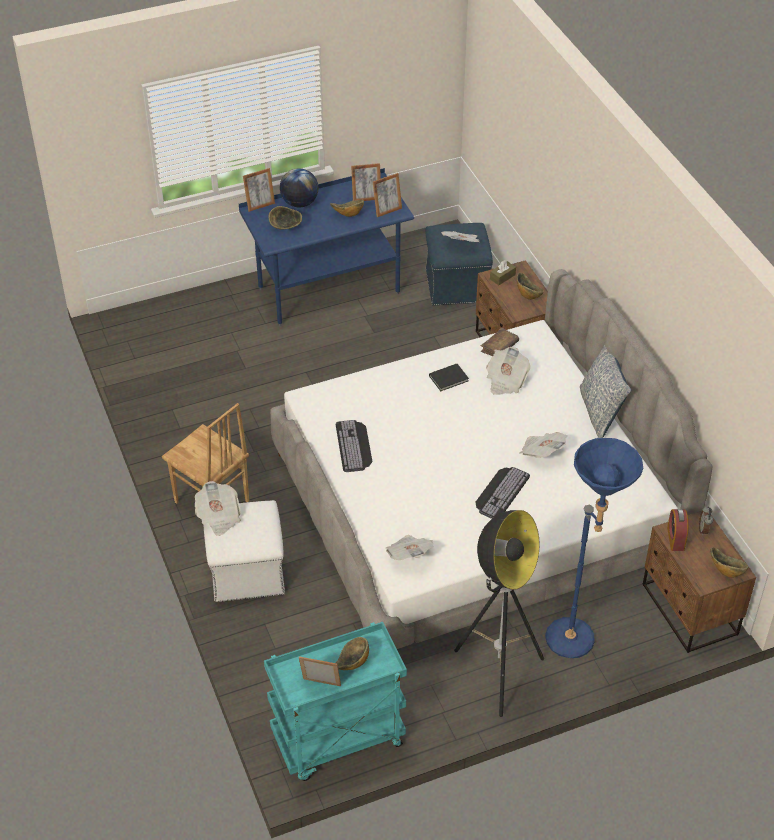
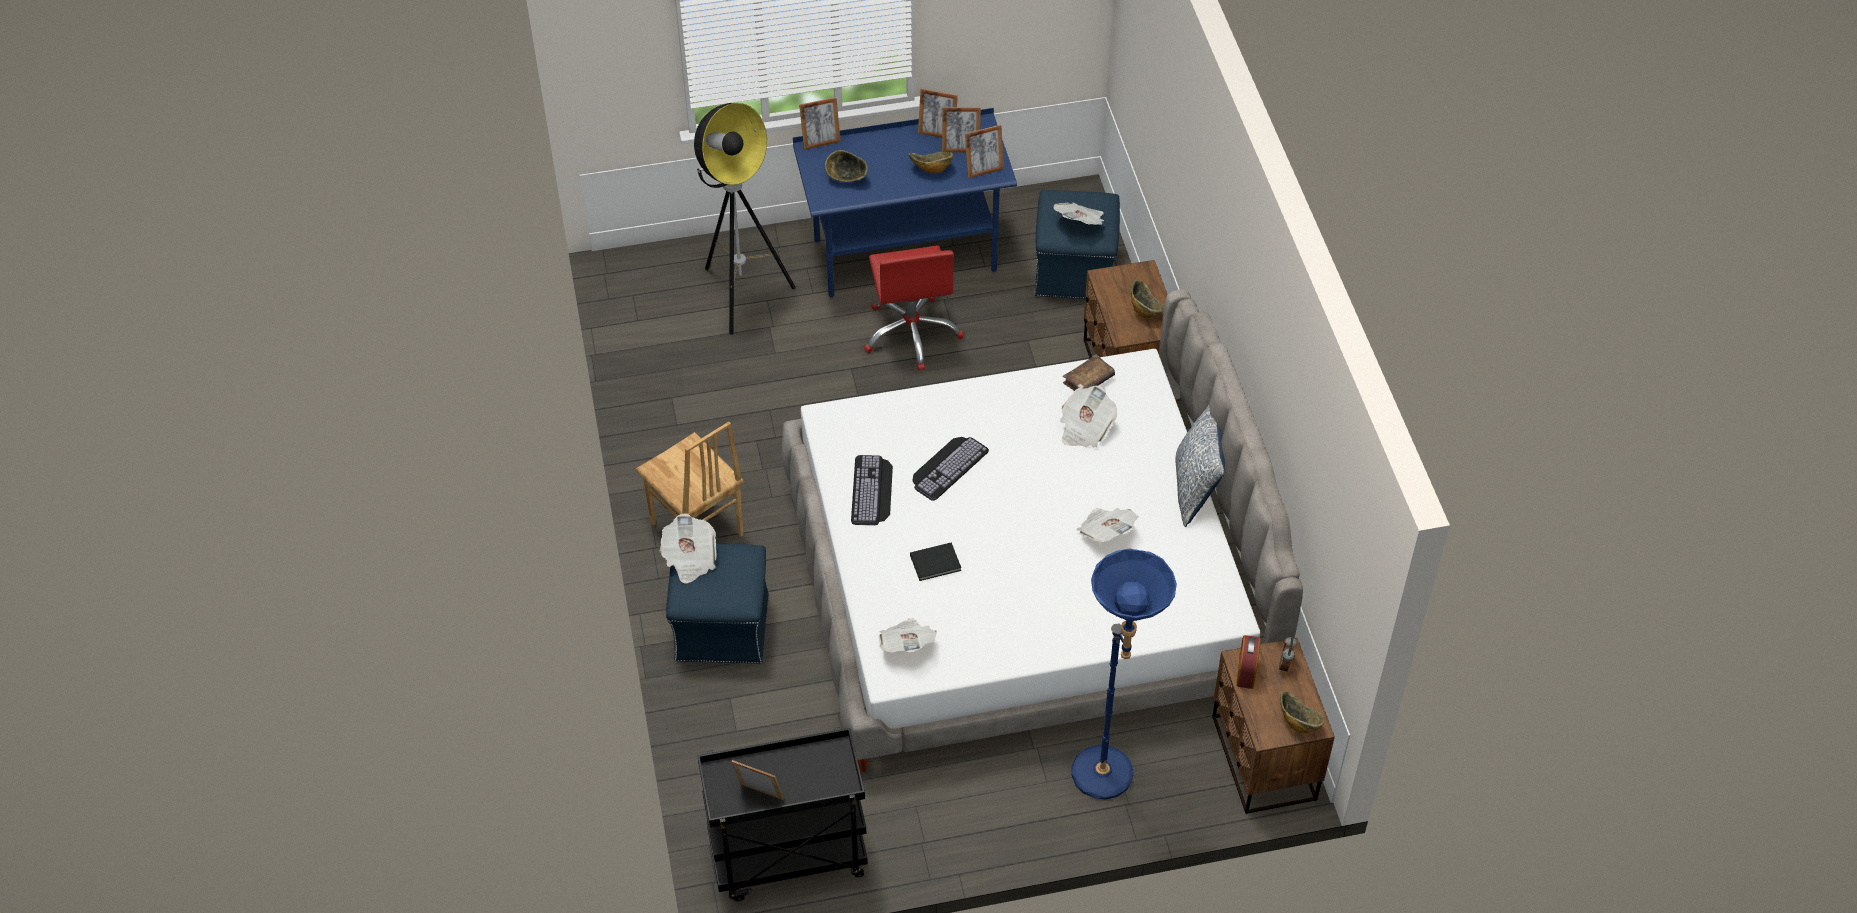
camera: 10 degrees right, 5 degrees up
(246, 572) = (720, 628): white ottoman -> blue ottoman
(299, 203) = (872, 145): globe -> none
(338, 741) = (787, 858): turquoise cart -> black cart
(346, 189) = (937, 133): none -> picture frame
(346, 342) = (912, 333): none -> red office chair
(352, 664) = (803, 774): bowl -> none
(449, 378) = (1014, 415): black book -> black book (937, 563)
(497, 673) = (1000, 804): floor lamp -> floor lamp (742, 295)
(500, 491) = (1041, 577): keyboard -> keyboard (947, 465)
(502, 277) = (1118, 280): brown tissue box -> none

